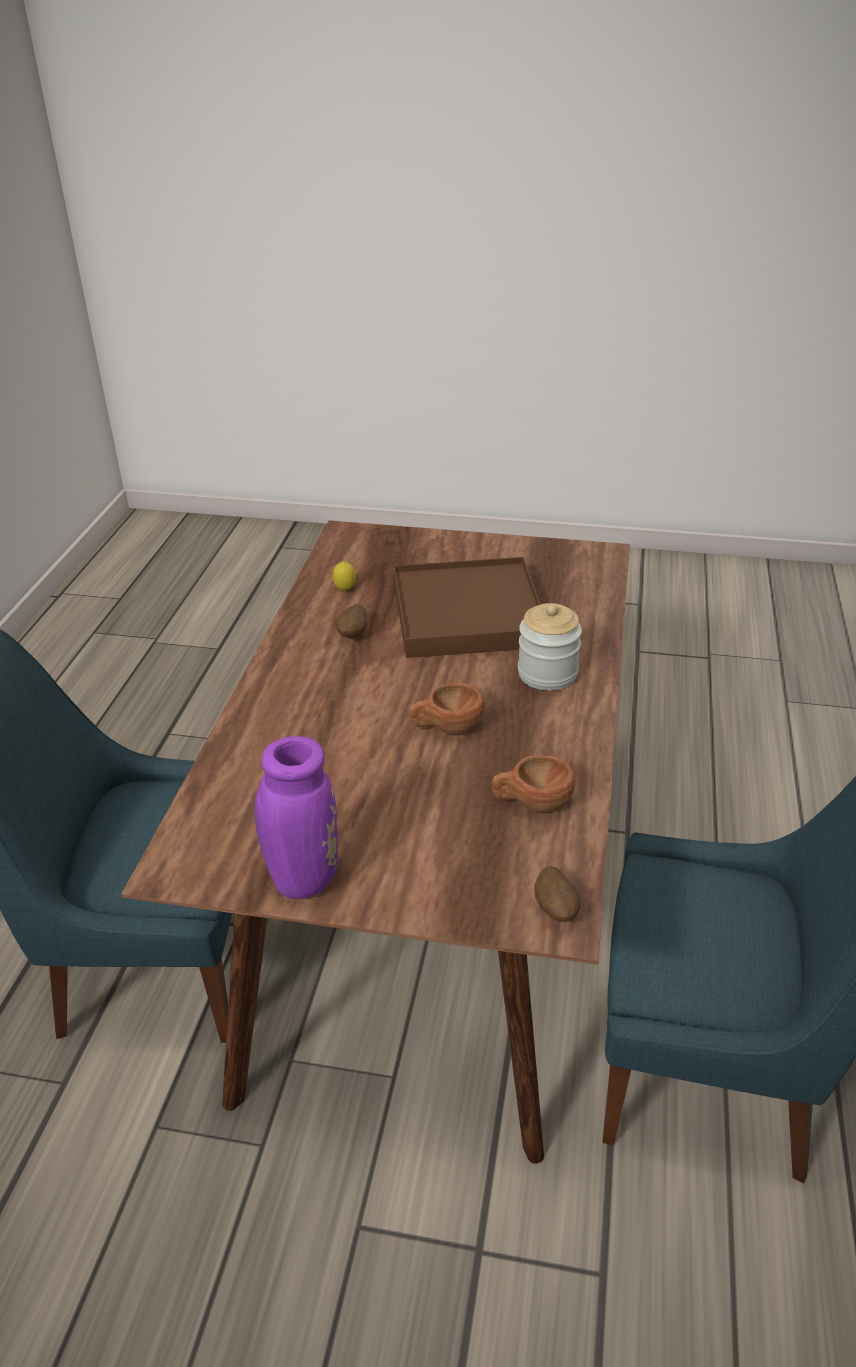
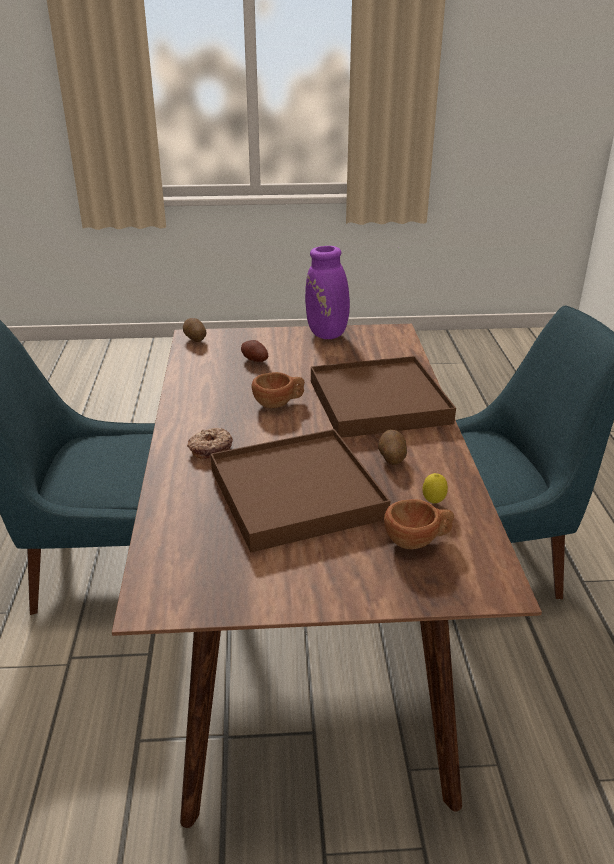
camera: 165 degrees right, 5 degrees down
(316, 711) = (378, 402): none -> brown tray
(458, 826) = (254, 361): none -> potato
(532, 803) = (212, 374): brown cup -> brown cup (418, 541)
(547, 674) = (210, 448): jar -> donut

